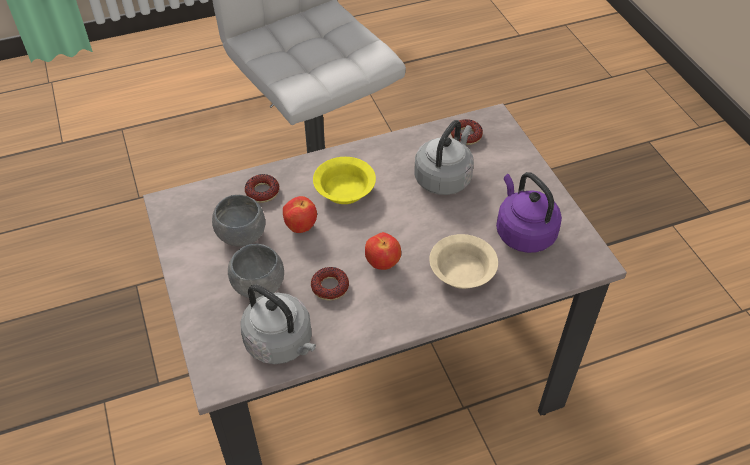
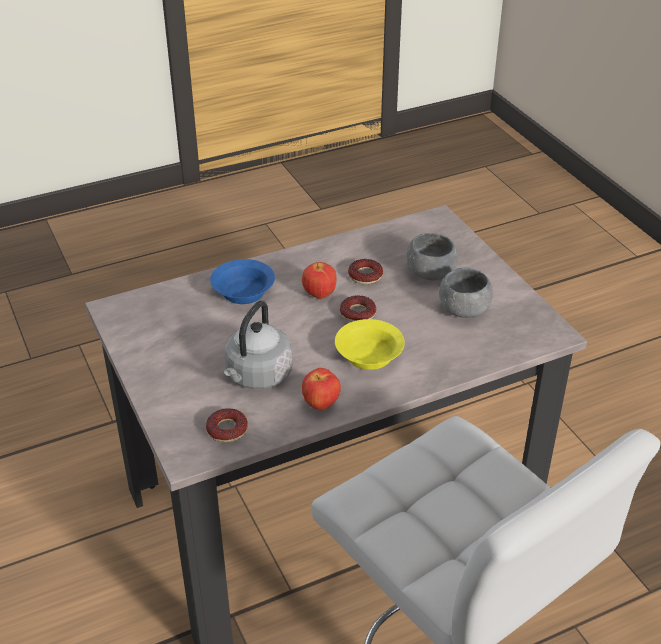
camera: 175 degrees right, 10 degrees down
(262, 192) = (459, 350): donut -> donut (357, 313)
(281, 343) = (396, 239): grey kettle -> none
(301, 227) = (406, 320): apple -> apple (321, 405)
(463, 273) = (242, 292): beige bowl -> blue bowl
(523, 232) = (177, 328): purple kettle -> none

